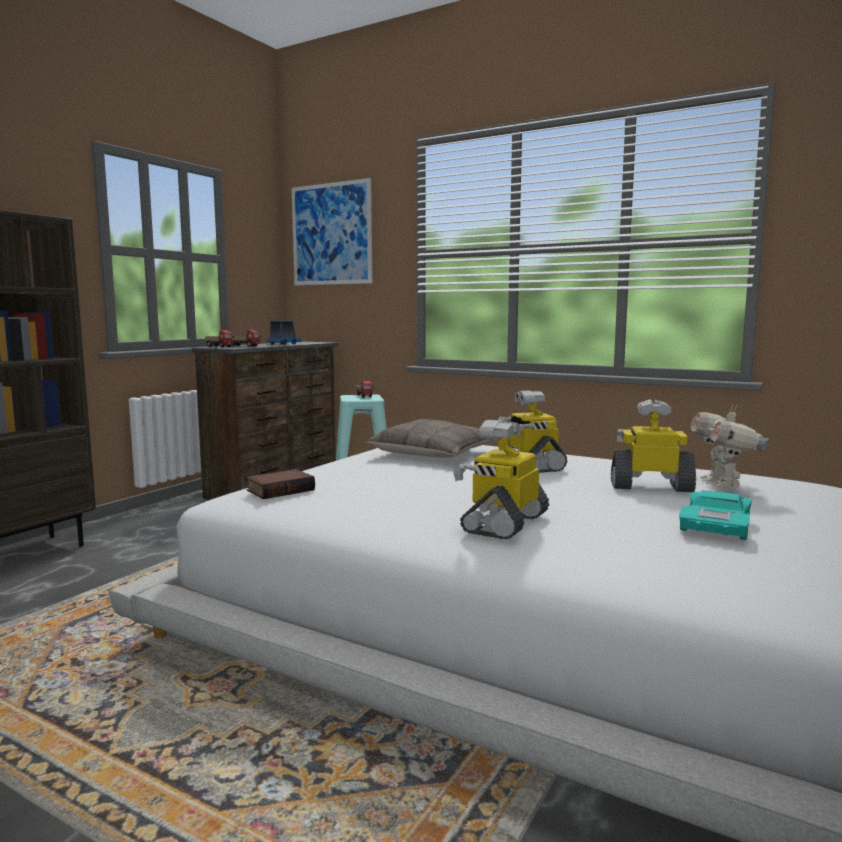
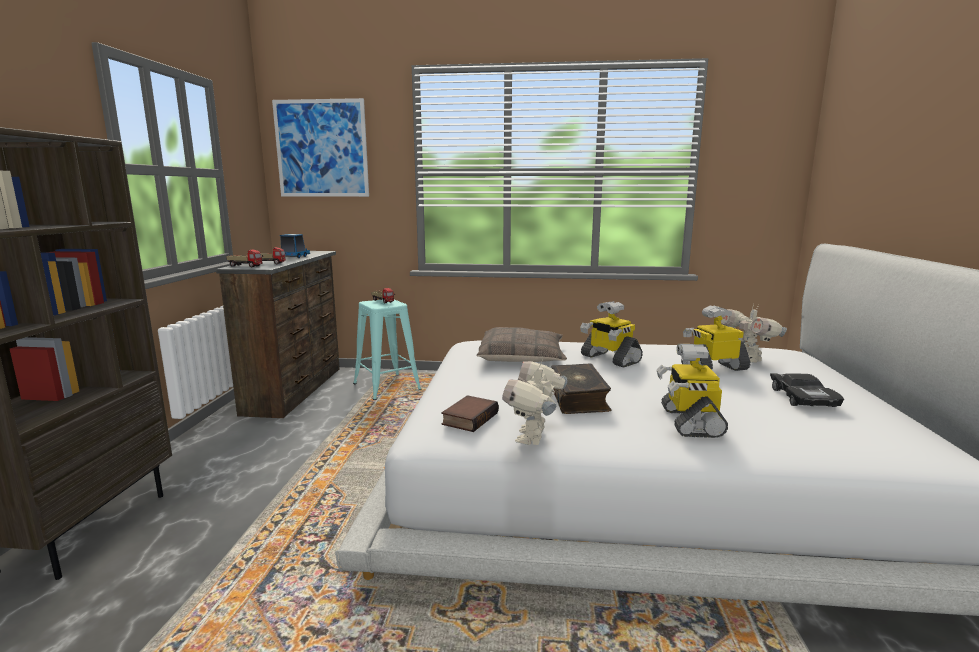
camera: 25 degrees left, 5 degrees up
(311, 511) = (533, 437): none -> toy robot
(420, 489) = (577, 398): none -> book
(716, 526) = (802, 398): turquoise toy car -> black toy car

